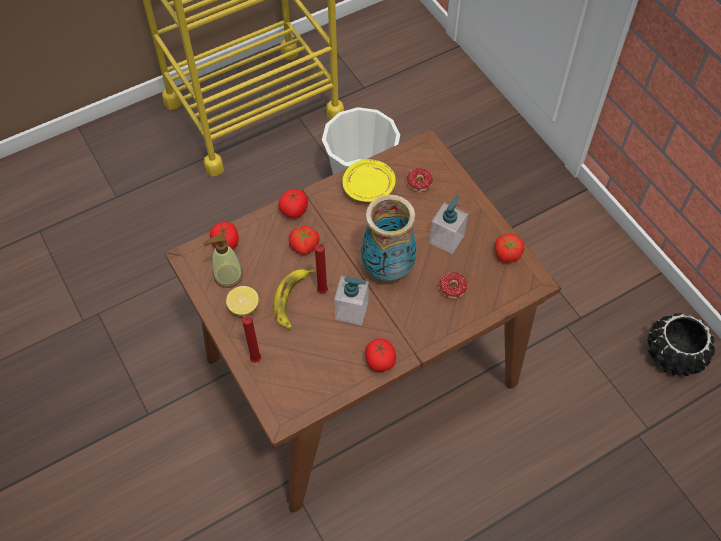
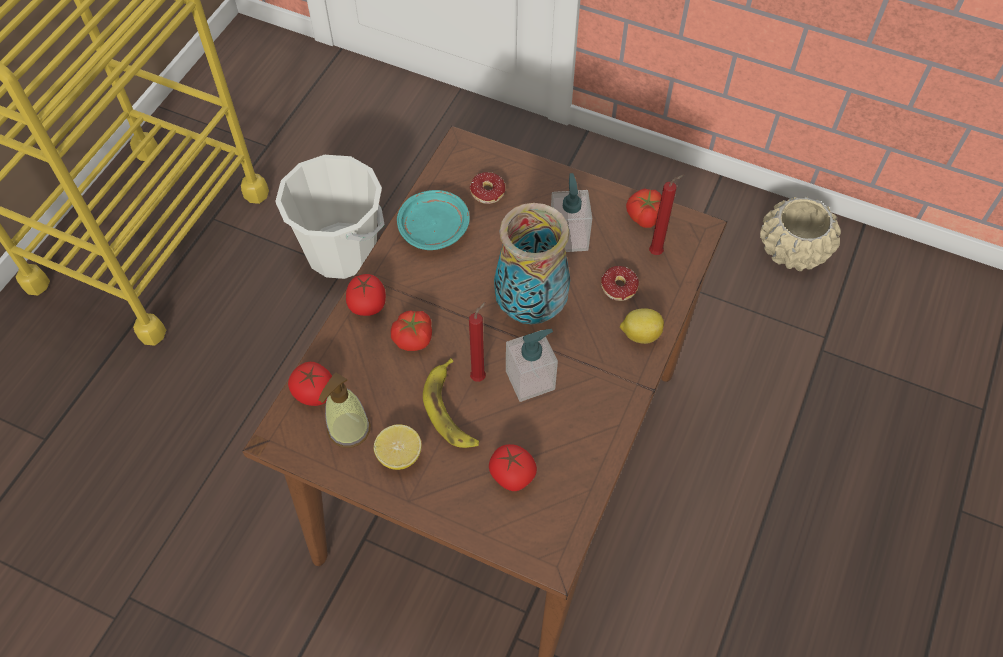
camera: 35 degrees left, 0 degrees up
(257, 360) = (467, 507): red candle -> red candle (658, 252)
(369, 186) = (434, 227): yellow plate -> turquoise plate
(380, 361) = (608, 417): tomato -> tomato (511, 475)
(441, 324) = (640, 334): none -> lemon
(674, 355) = (793, 250): black planter -> beige planter

